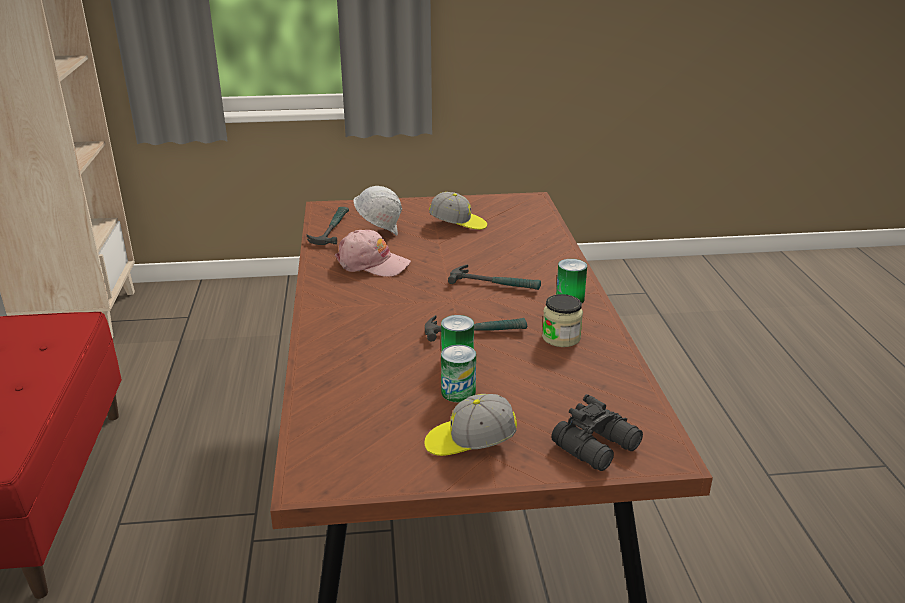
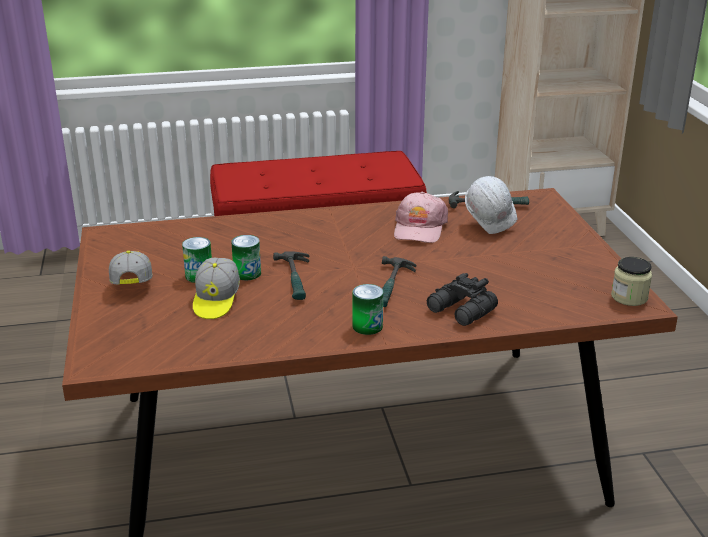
camera: 85 degrees right, 0 degrees up
(458, 224) = (534, 262): cap -> cap (216, 300)
(561, 337) = (286, 320): jar -> jar (629, 297)
(598, 446) = (115, 334): black binoculars -> black binoculars (461, 311)

